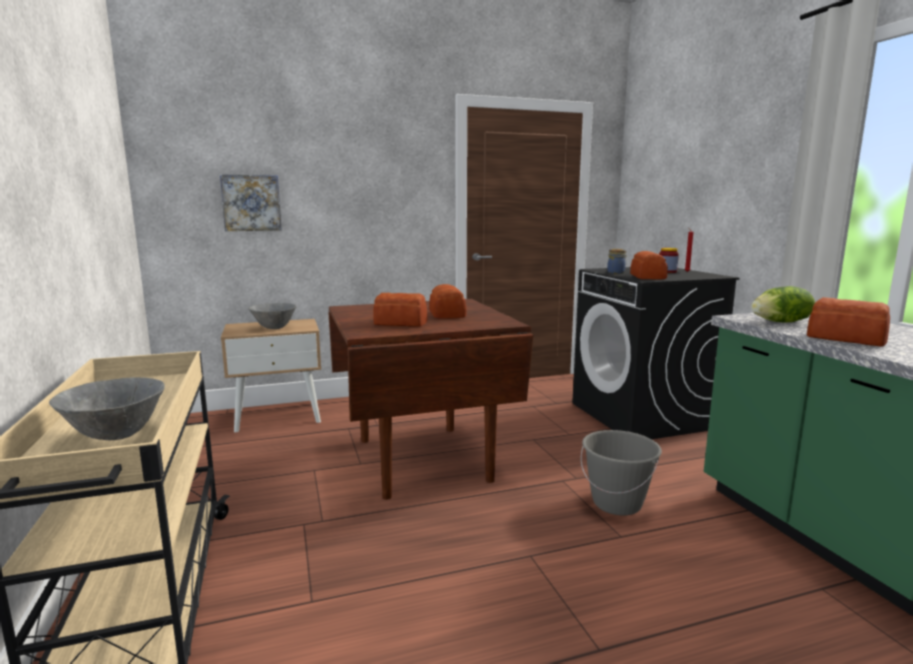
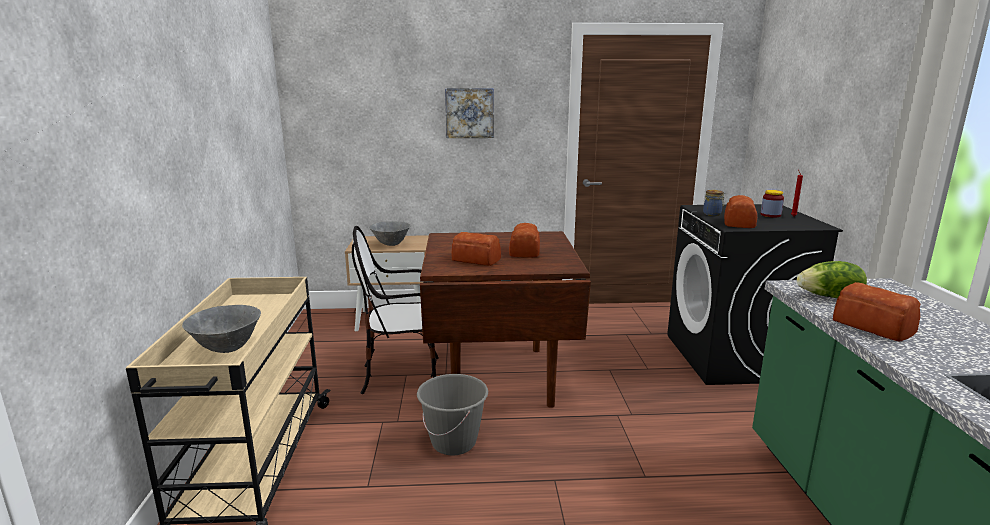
camera: 15 degrees right, 5 degrees up
(251, 203) = (378, 131): picture -> picture (469, 113)
(312, 472) = (404, 376): none -> chair
(617, 503) = (658, 444): grey bucket -> grey bucket (454, 442)

